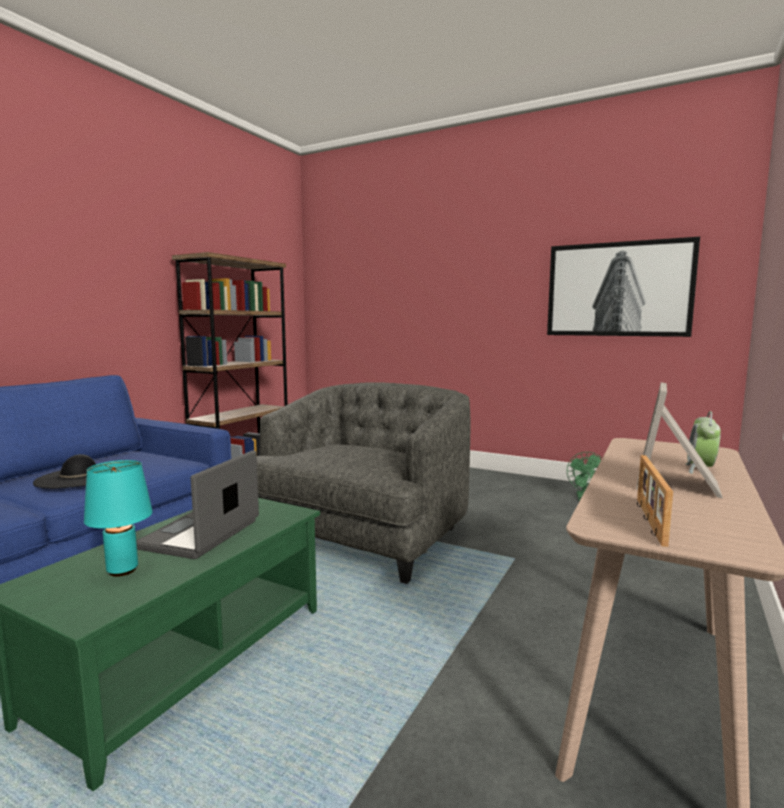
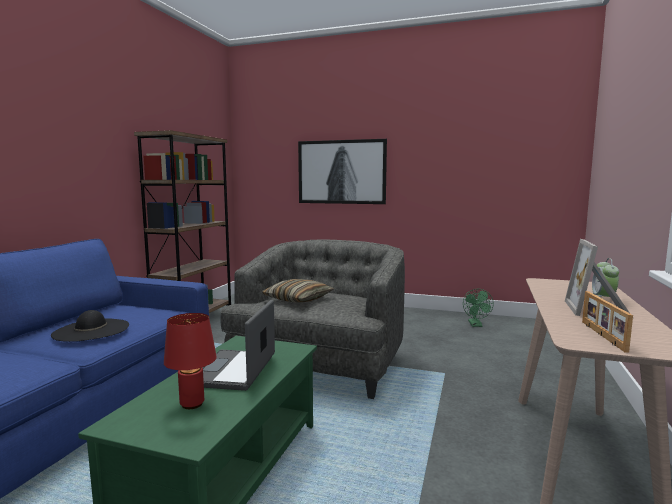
camera: 10 degrees left, 0 degrees up
(122, 570) = (191, 404): turquoise table lamp -> red table lamp
(330, 454) = (298, 299): none -> pillow
(618, 289) = (494, 164): picture -> picture (341, 172)

